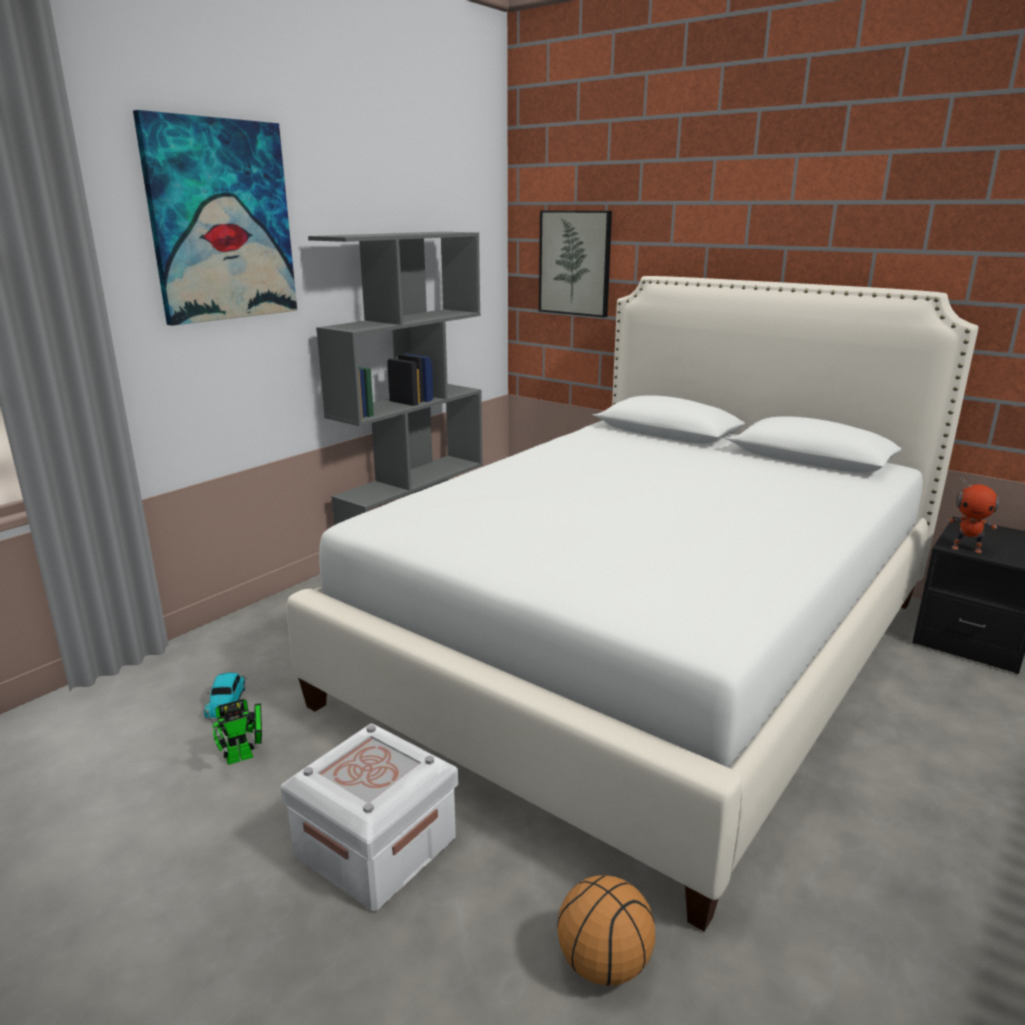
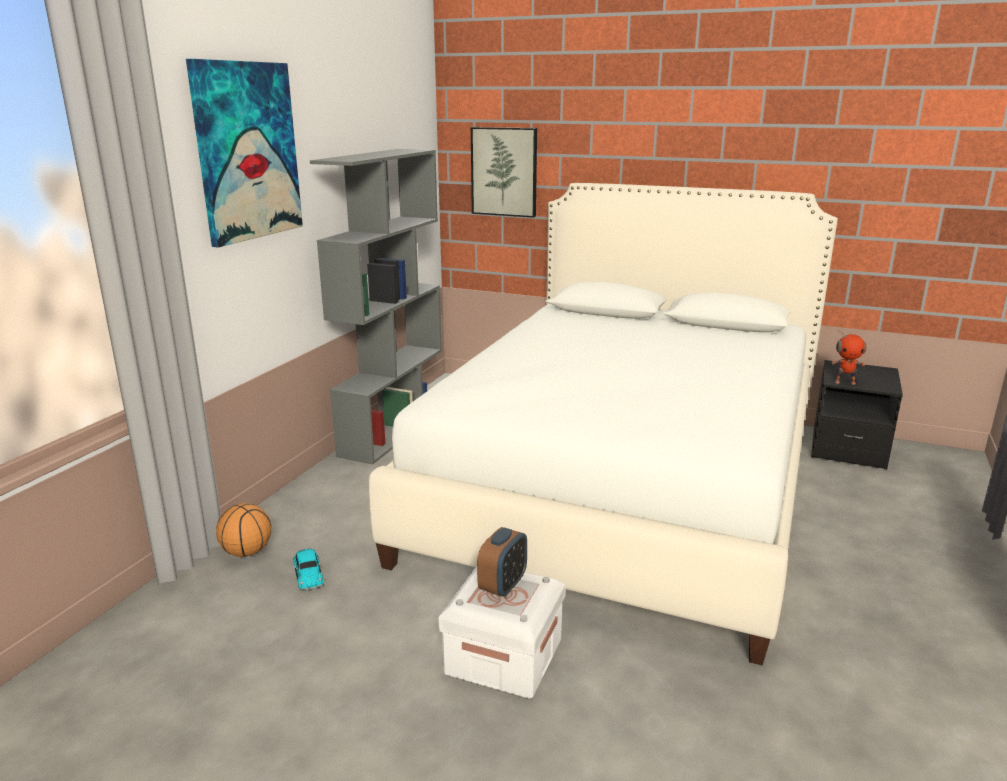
camera: 15 degrees left, 0 degrees up
(244, 756) = (353, 612): toy robot -> none
(374, 758) = (503, 586): none -> alarm clock
(603, 965) = (708, 698): basketball -> basketball (247, 552)

